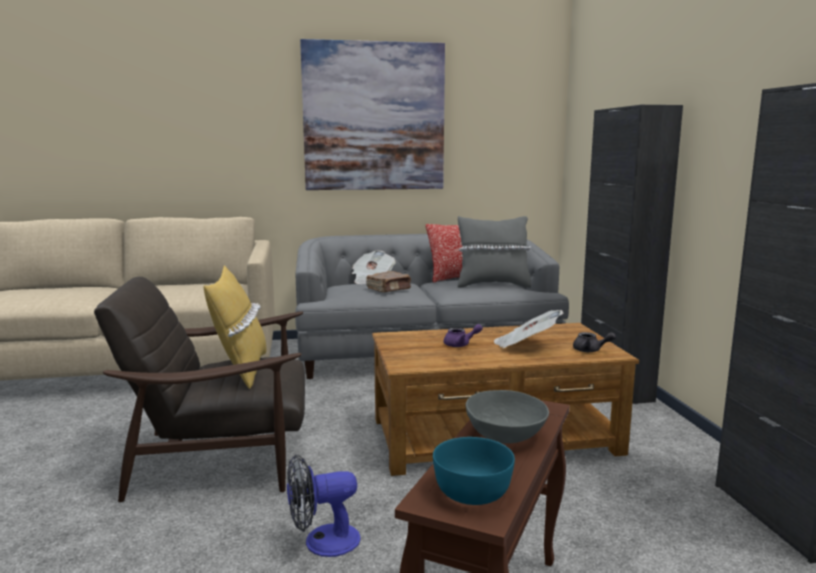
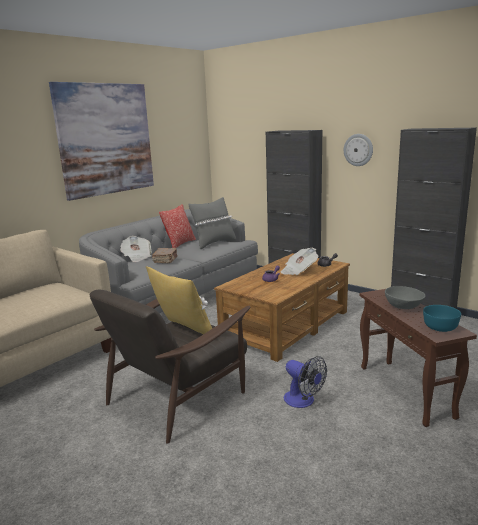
camera: 40 degrees left, 5 degrees up
(322, 542) = (303, 401): fan -> fan turned 75 degrees counterclockwise
(733, 142) = (358, 150): none -> wall clock

